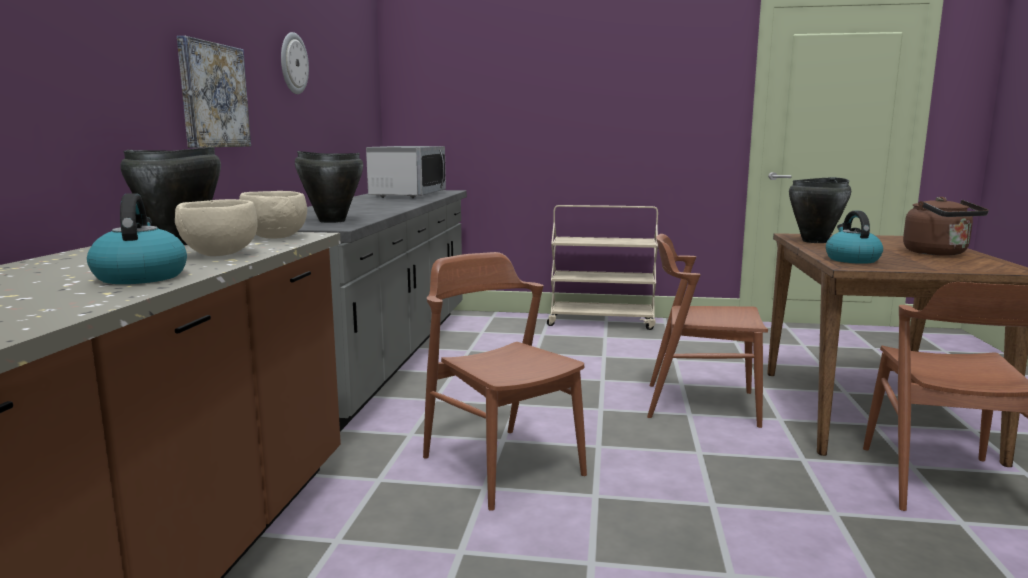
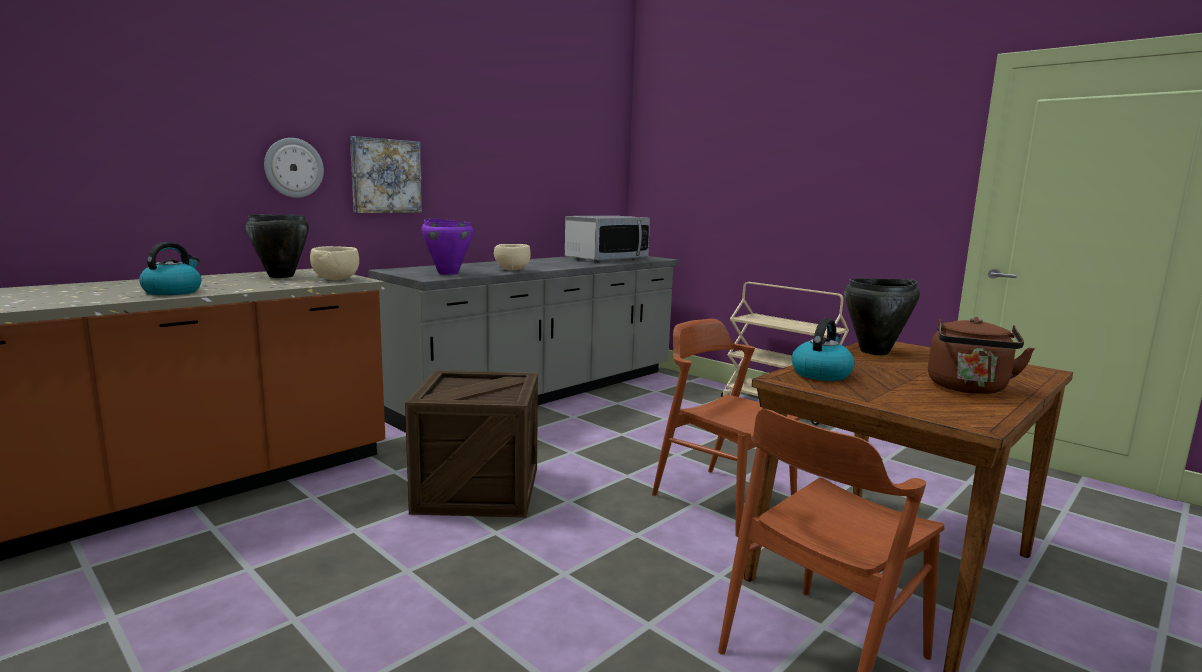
camera: 35 degrees right, 0 degrees up
(219, 254) = (259, 285): beige bowl -> beige bowl (512, 270)
(293, 63) = (492, 148): wall clock -> wall clock (293, 168)
(331, 221) = (448, 273): black cooking pot -> purple cooking pot
(502, 465) = (478, 490): brown chair -> crate

